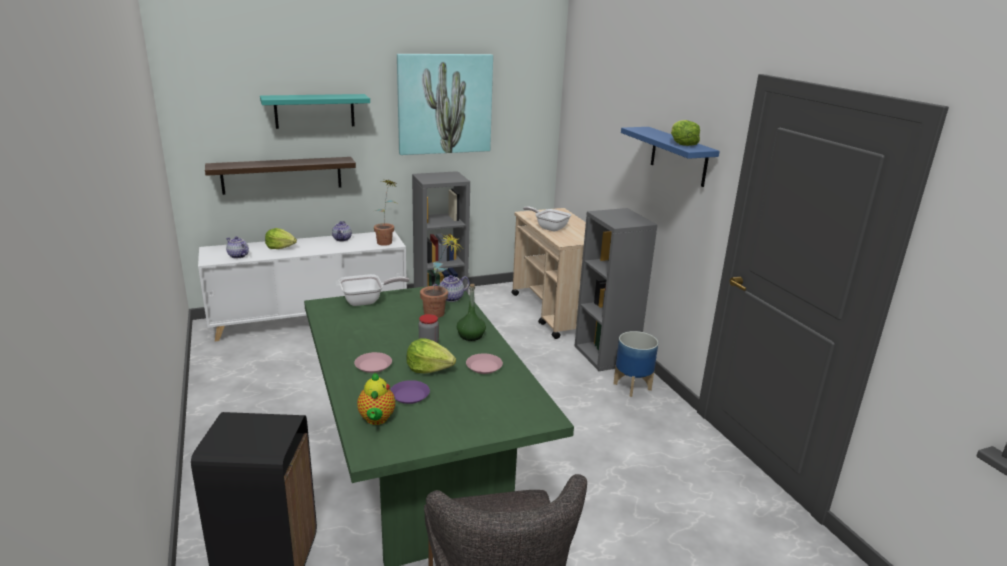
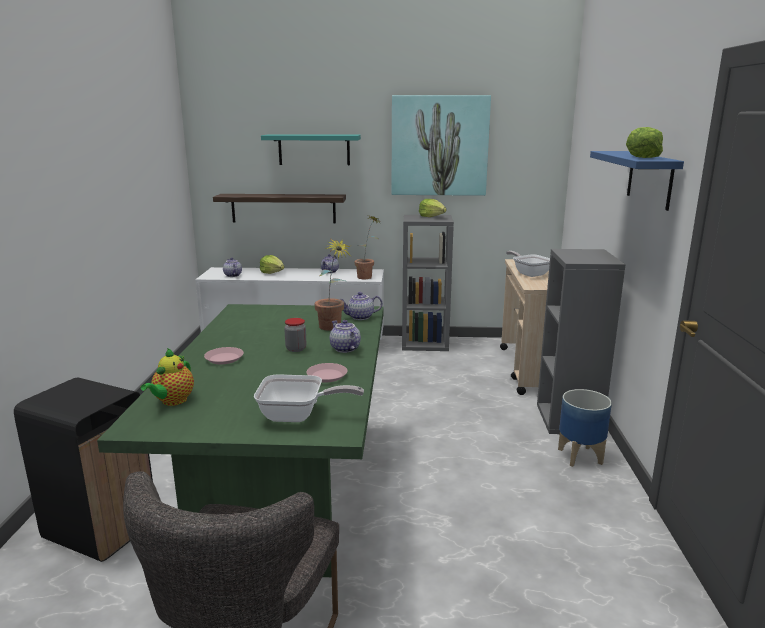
camera: 25 degrees right, 5 degrees down
(367, 301) = (280, 310): frying pan -> frying pan (298, 416)
(409, 395) = (226, 387): purple plate -> none
(429, 368) = (272, 369): lettuce -> lettuce (431, 216)
(471, 336) = (344, 349): green bottle -> teapot

